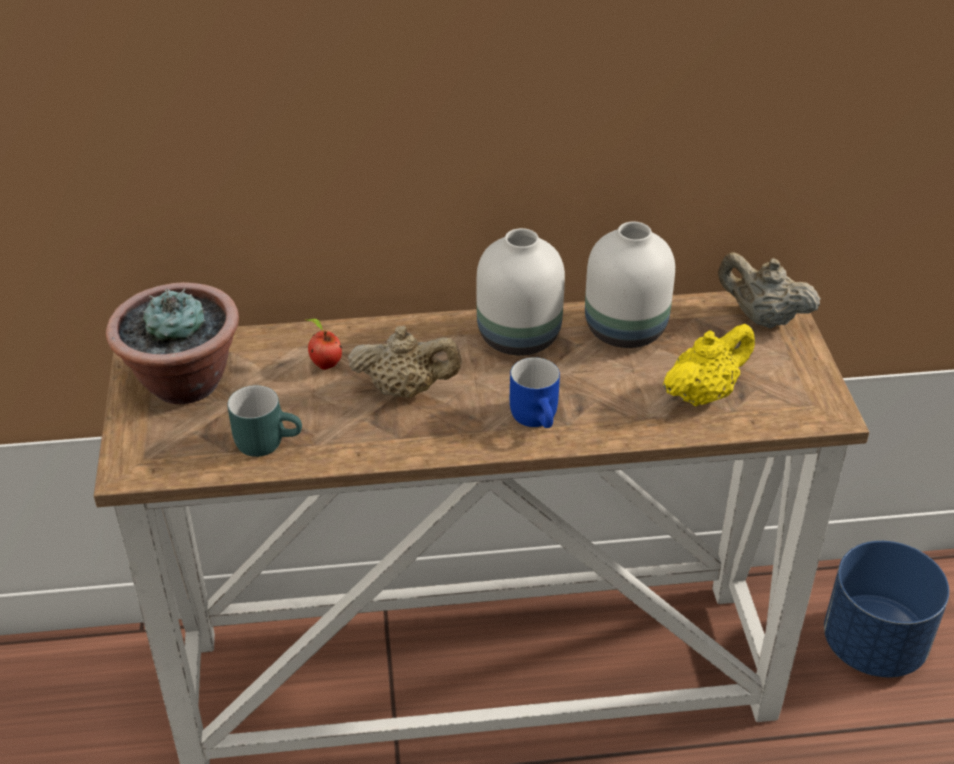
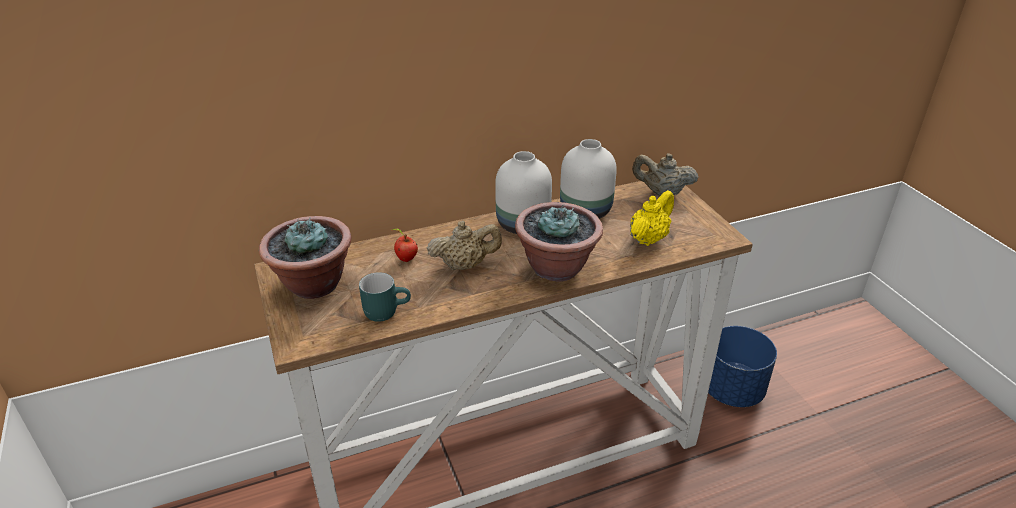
camera: 15 degrees left, 5 degrees down
(539, 418) = (556, 267): blue mug -> potted plant

